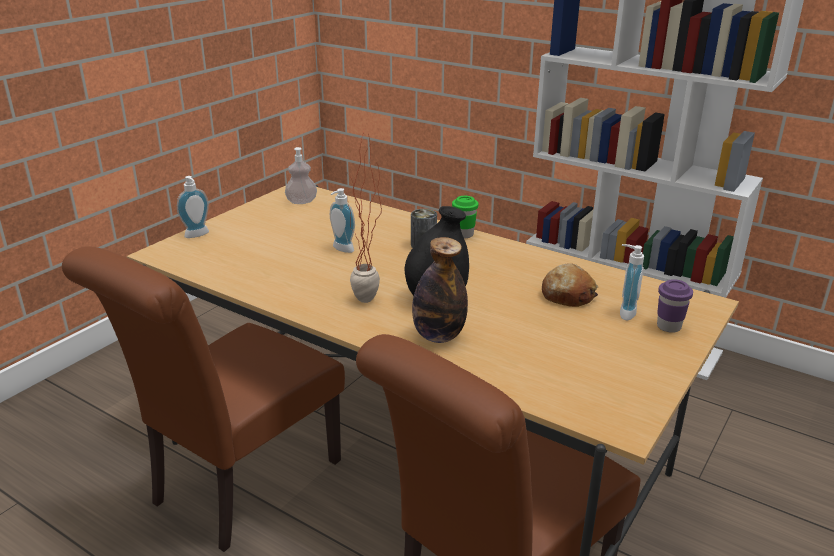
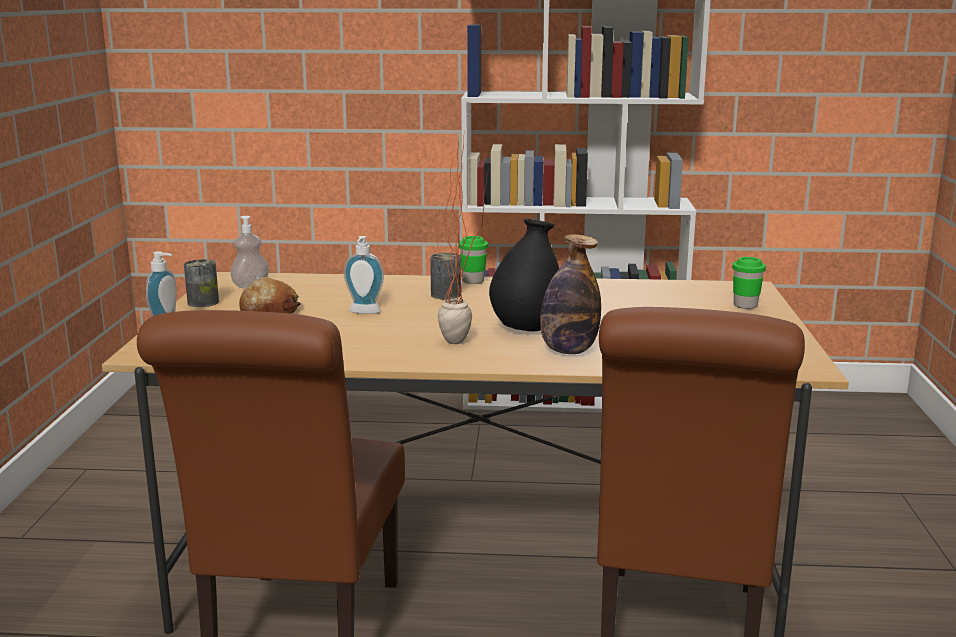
camera: 30 degrees left, 10 degrees down
(252, 211) = (203, 302): none -> can
(568, 295) = (635, 303): bread -> bread (269, 312)
(624, 312) = (698, 304): soap dispenser -> none
(668, 327) = (745, 305): purple cup -> green cup

